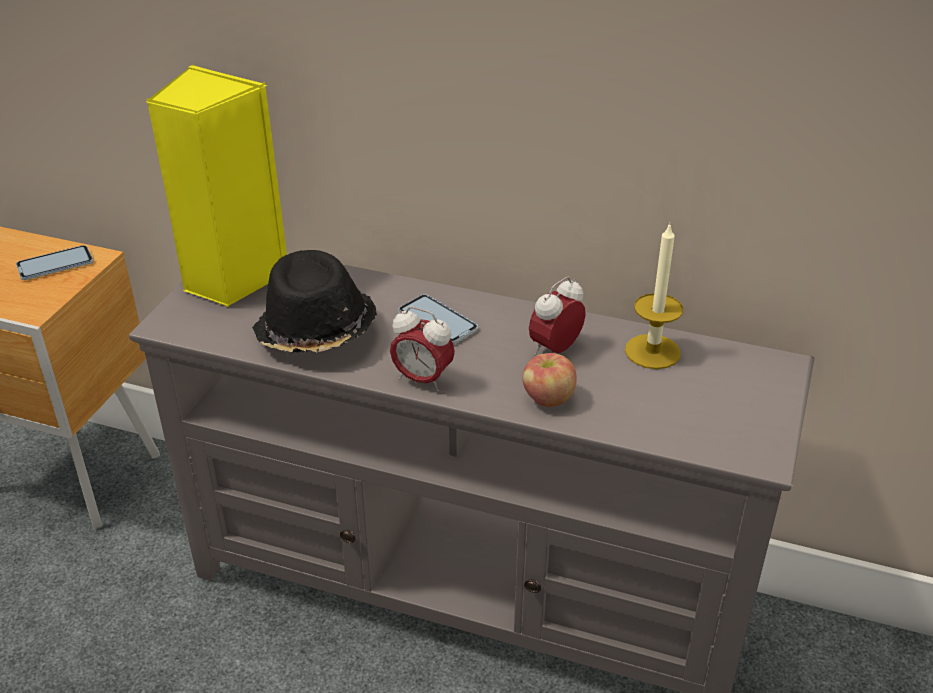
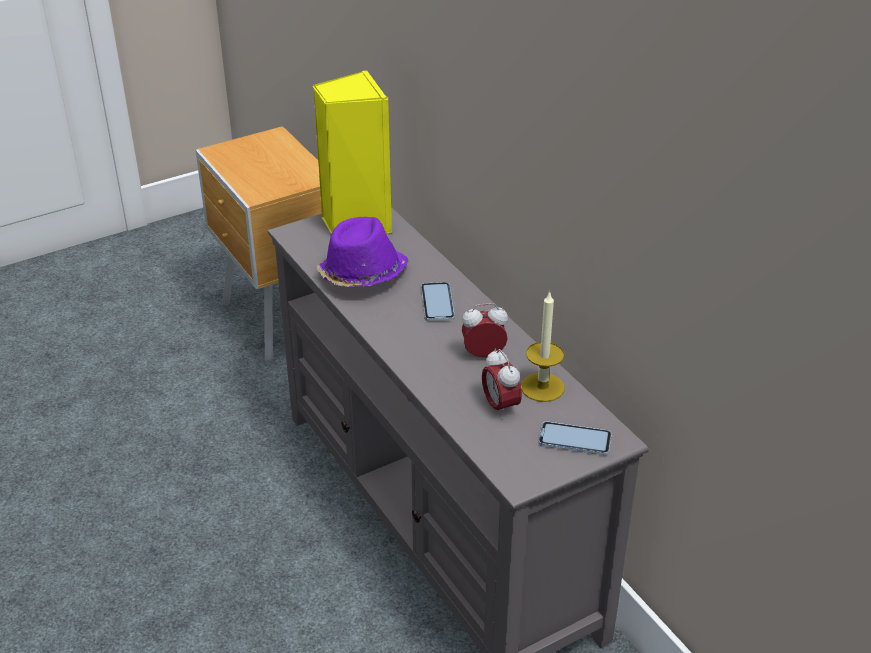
camera: 40 degrees right, 0 degrees up
(55, 264) = (295, 172): phone -> phone (575, 440)
(315, 331) = (362, 275): black hat -> purple hat
(422, 380) = (384, 332): alarm clock -> alarm clock (500, 407)
(548, 398) = (439, 379): apple -> none

